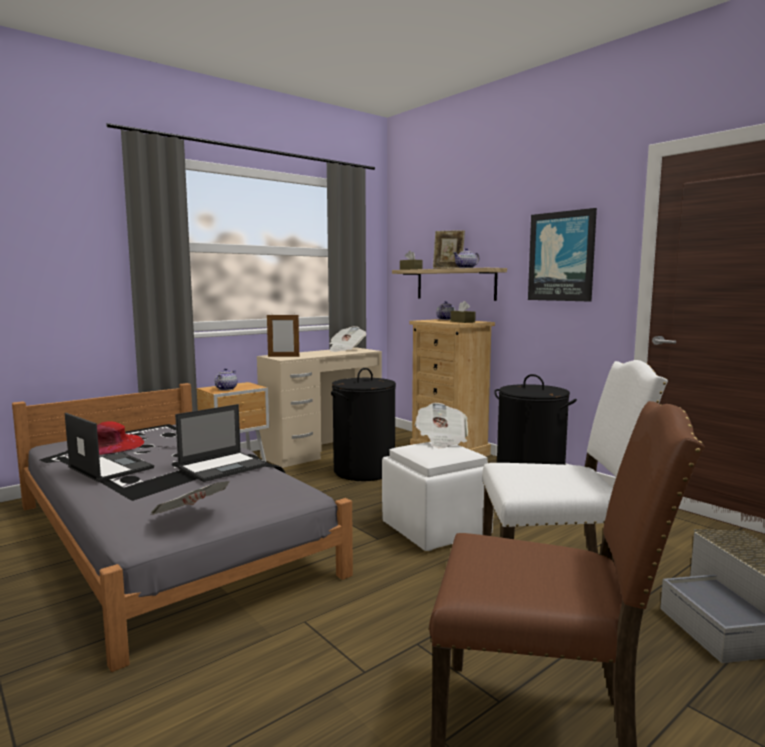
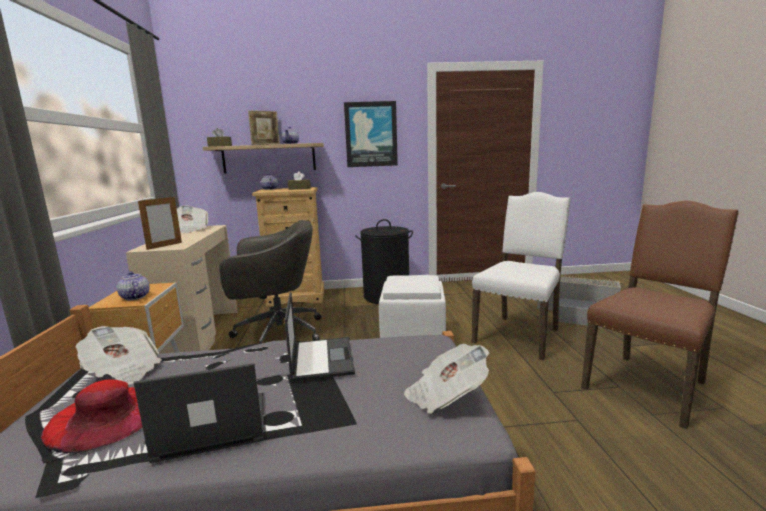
camera: 55 degrees left, 5 degrees up
(364, 471) = (276, 333): black laundry basket -> grey office chair
(441, 440) = (397, 275): newspaper -> newspaper (123, 371)

